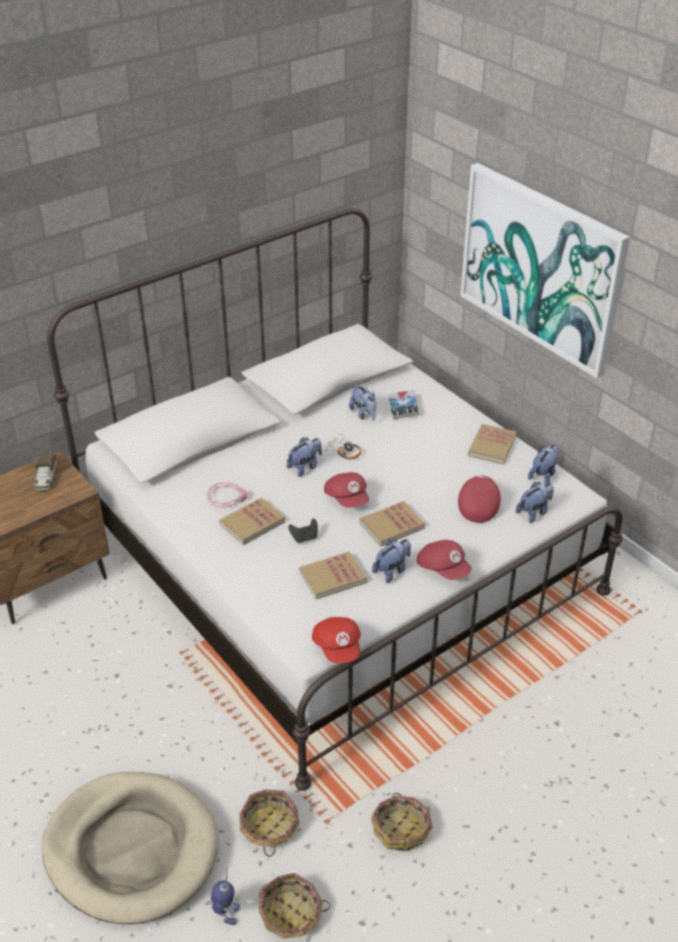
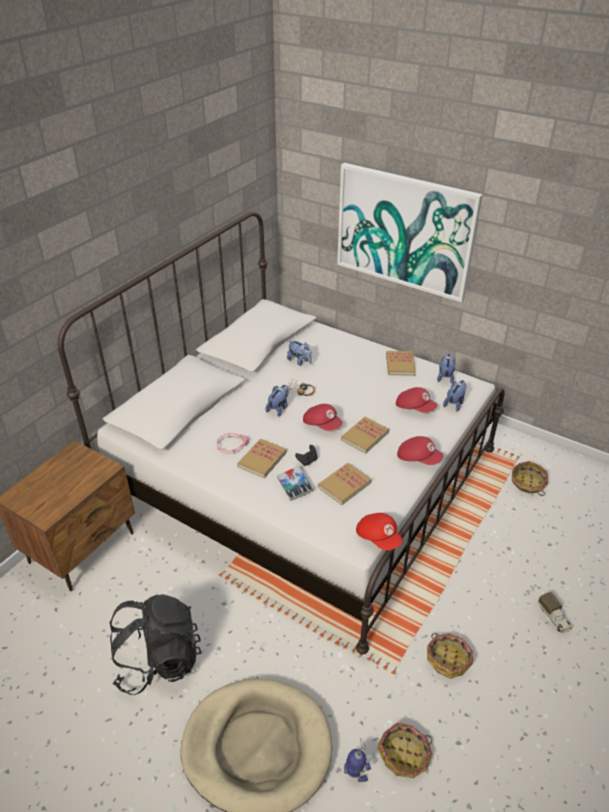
camera: 20 degrees left, 0 degrees up
(46, 478) = (74, 465): toy truck -> toy truck (554, 617)
(70, 724) = (158, 660): none -> black backpack
(269, 827) = (354, 691): basket -> basket (527, 483)
(392, 571) = (384, 469): plush toy -> none
(403, 408) = (324, 351): book -> book (294, 486)
(478, 505) = (415, 407): red cap -> red cap turned 135 degrees clockwise

